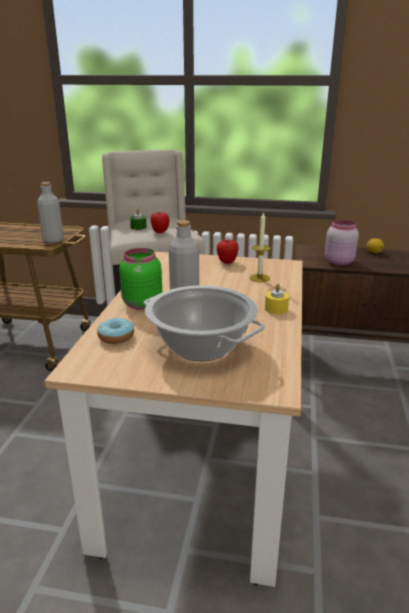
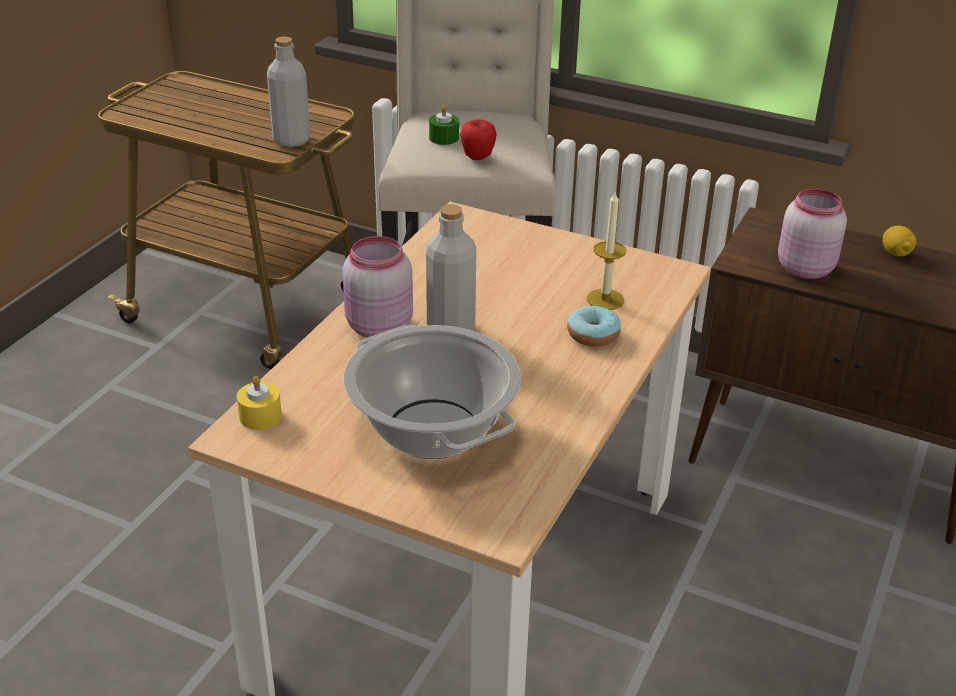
camera: 15 degrees right, 10 degrees up
(116, 337) = (313, 388): donut -> donut (593, 335)
(141, 304) = (377, 327): green jar -> pink jar
(227, 262) = (568, 250): apple -> none
(276, 309) = (593, 375): yellow candle -> yellow candle (260, 416)

